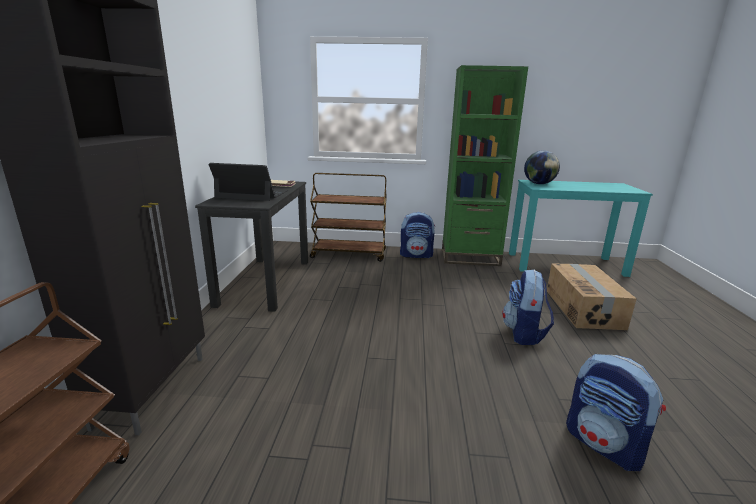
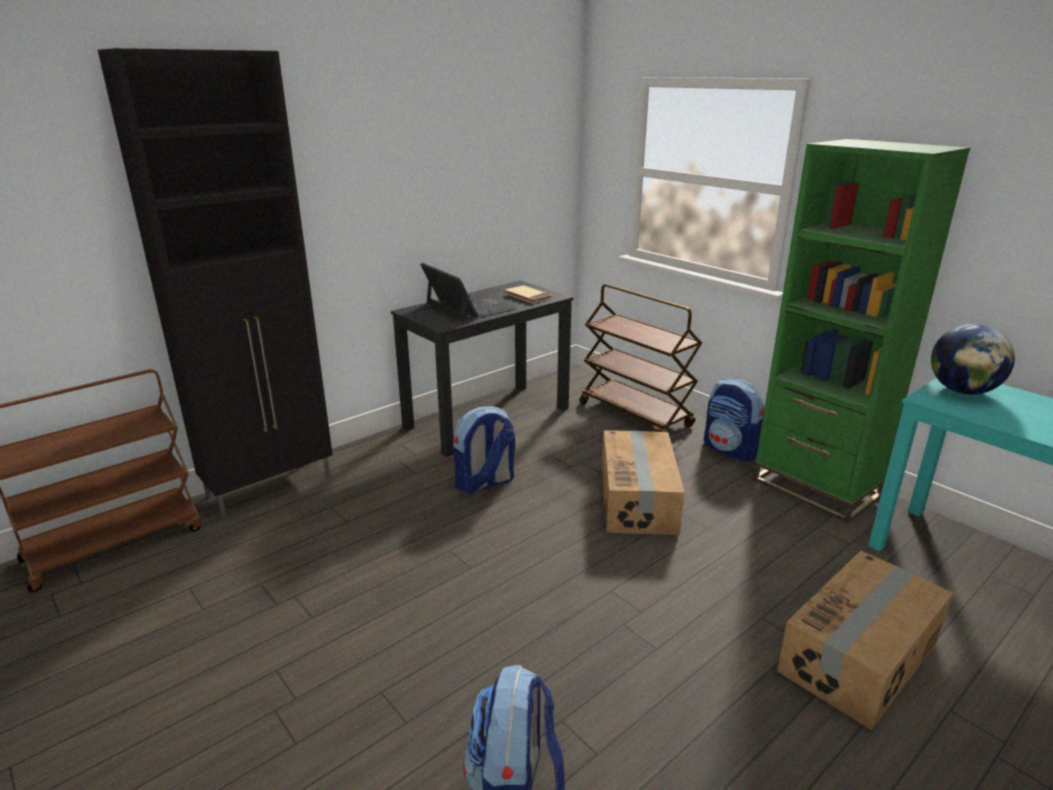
camera: 45 degrees right, 5 degrees up
(416, 289) = (638, 499): none -> cardboard box
(524, 334) = (674, 631): backpack -> backpack (484, 483)

